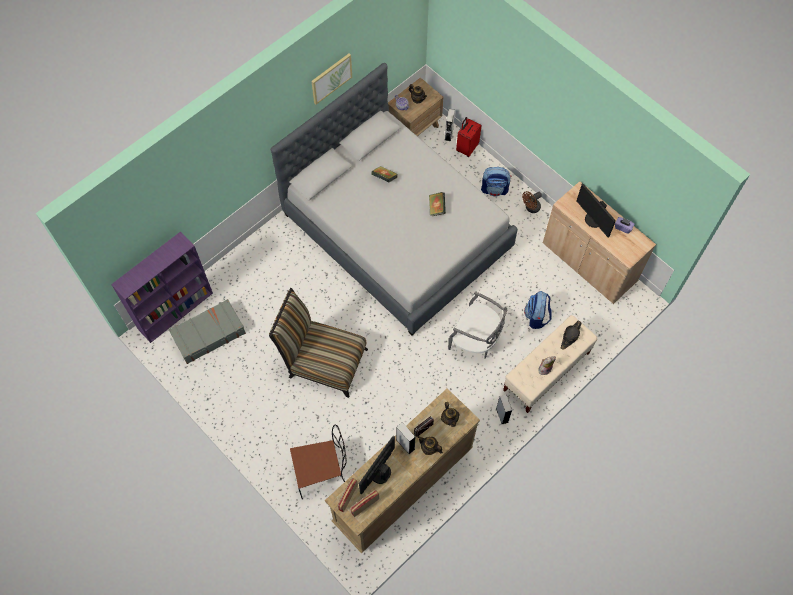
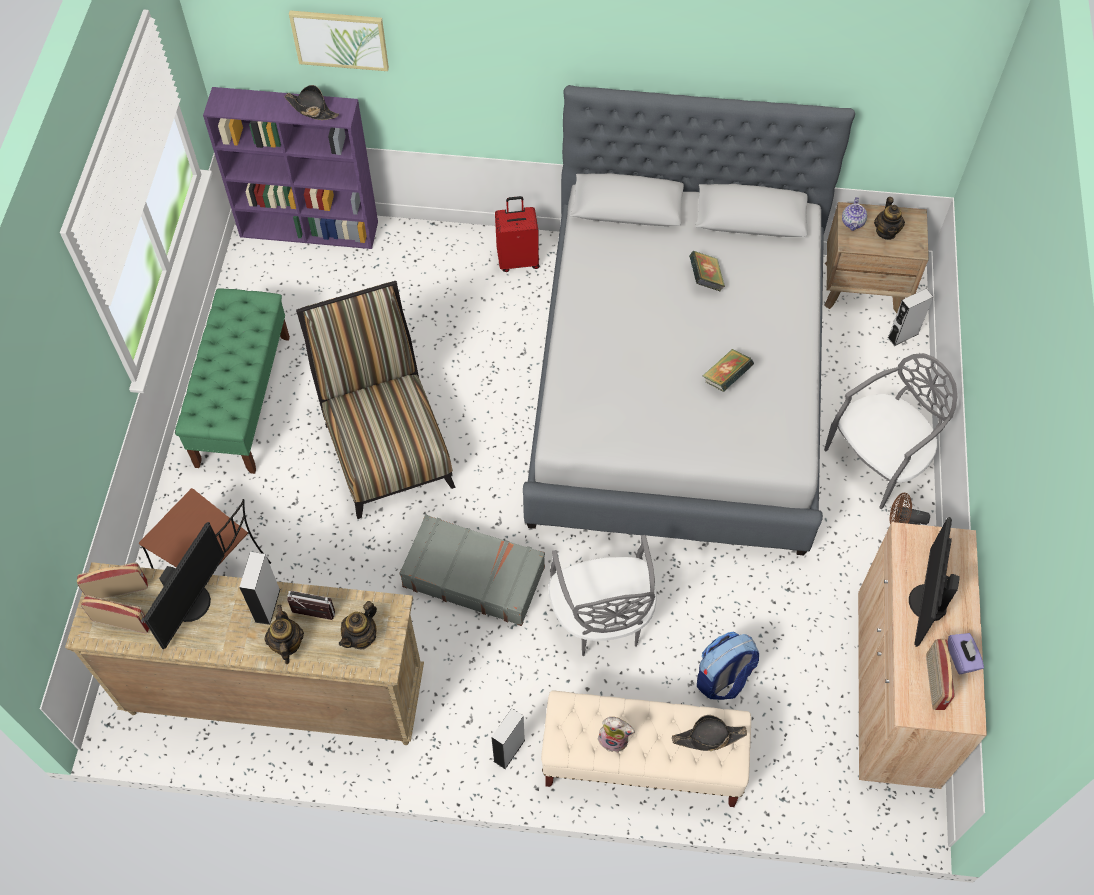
camera: 50 degrees right, 5 degrees down
(167, 253) = (311, 109): none -> black hat
(208, 334) = (307, 288): grey suitcase -> grey suitcase (474, 576)
(244, 402) = (243, 400): none -> green bench
(331, 78) = (737, 54): picture -> picture (340, 39)
(379, 472) = (192, 603): monitor -> monitor turned 120 degrees clockwise
(467, 148) = (907, 374): red suitcase -> red suitcase (518, 260)
(494, 189) = (879, 461): backpack -> grey chair
(624, 243) = (934, 682): none -> radio

